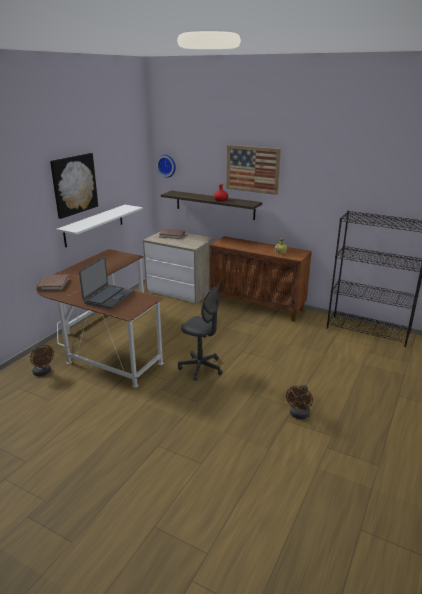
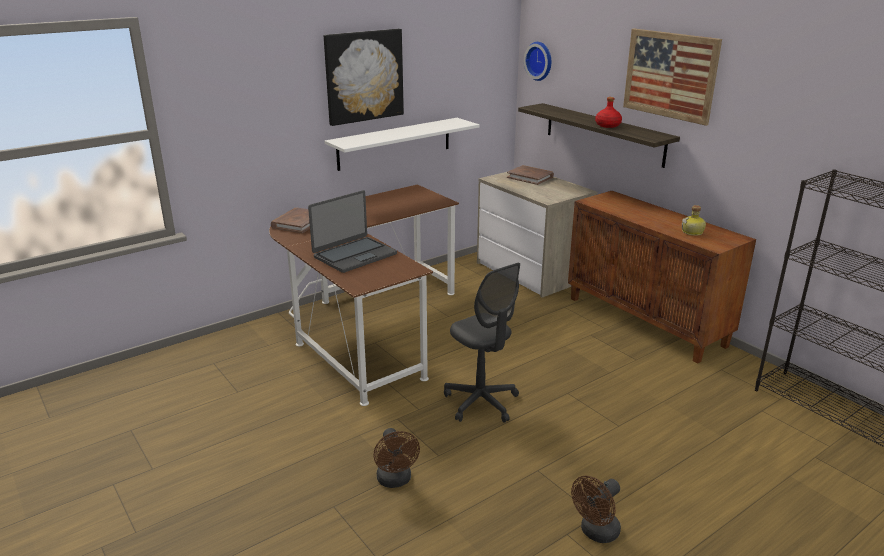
camera: 25 degrees right, 0 degrees up
(43, 372) = (257, 350): brown fan -> brown fan (395, 481)

